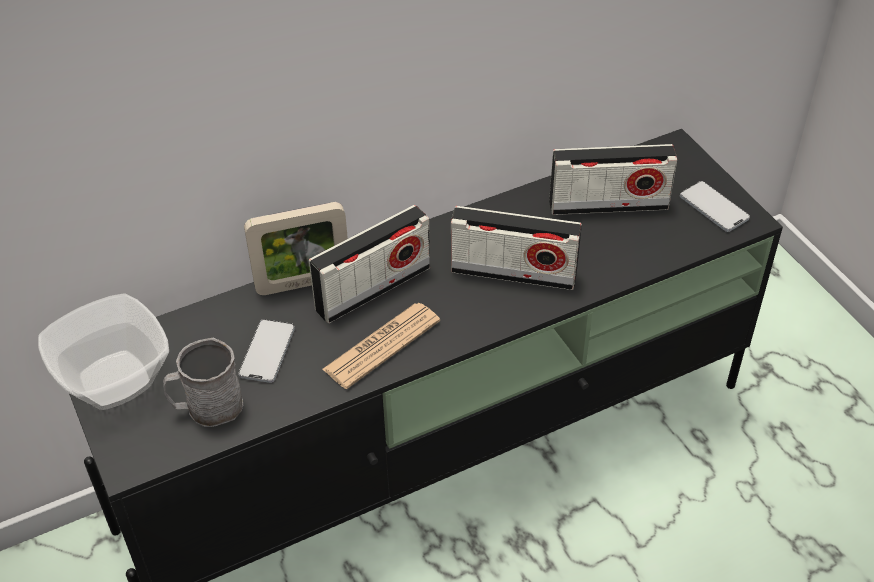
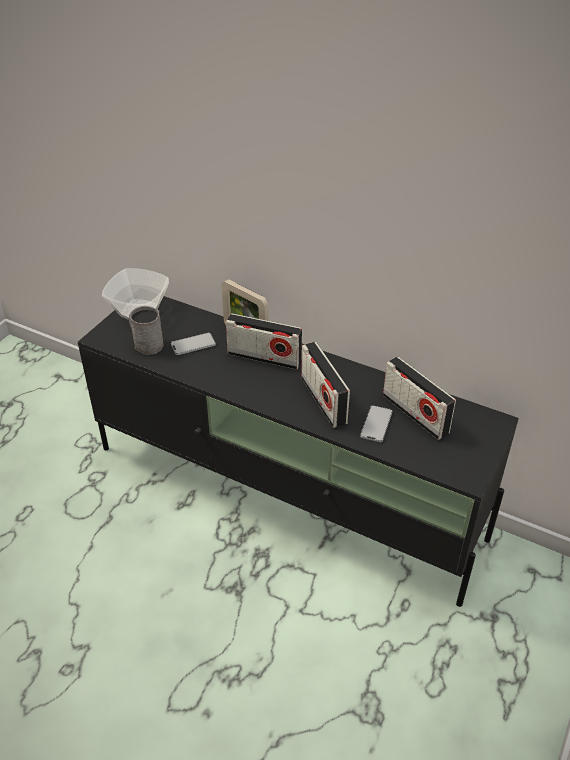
camera: 55 degrees right, 5 degrees down
(382, 345) = (230, 378): newspaper -> none
(713, 207) = (462, 459): phone -> phone (376, 424)

